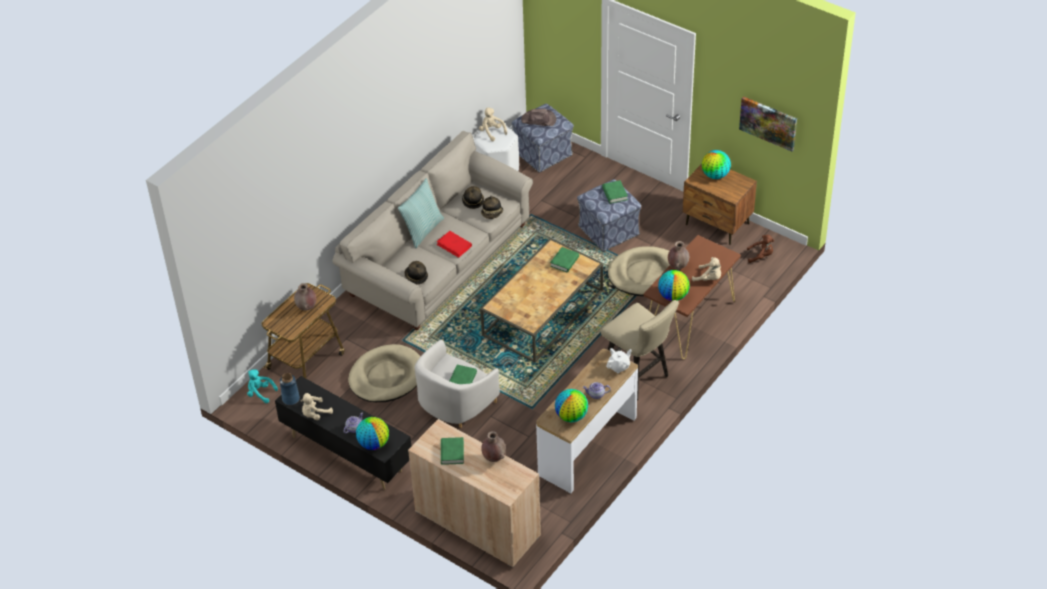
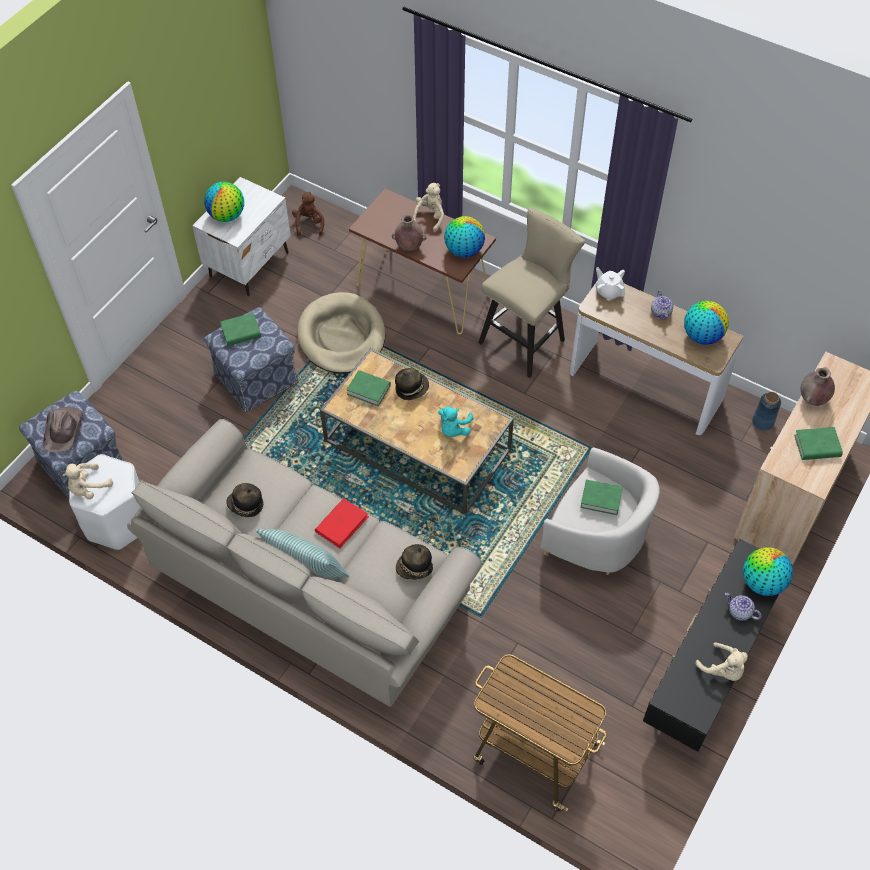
camera: 95 degrees left, 10 degrees up
(260, 393) = (610, 812): turquoise plush toy -> turquoise plush toy (453, 429)
(291, 399) = (699, 710): blue vase -> blue vase (762, 422)
(306, 307) = (530, 696): brown vase -> none
(386, 376) = (555, 631): beige dog bed -> none
(492, 213) = (275, 477): hat -> hat (411, 388)
(717, 224) = (250, 264): brown nightstand -> white nightstand
(768, 123) = (229, 91): picture -> none

